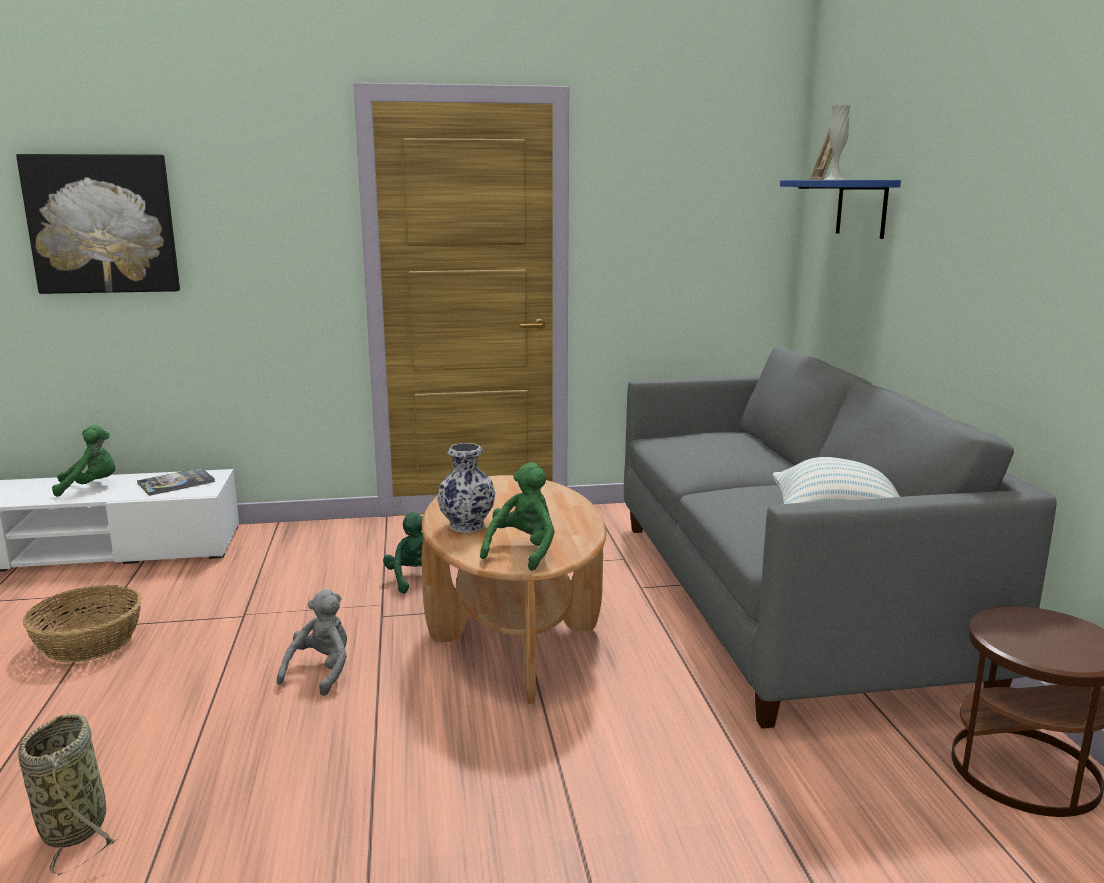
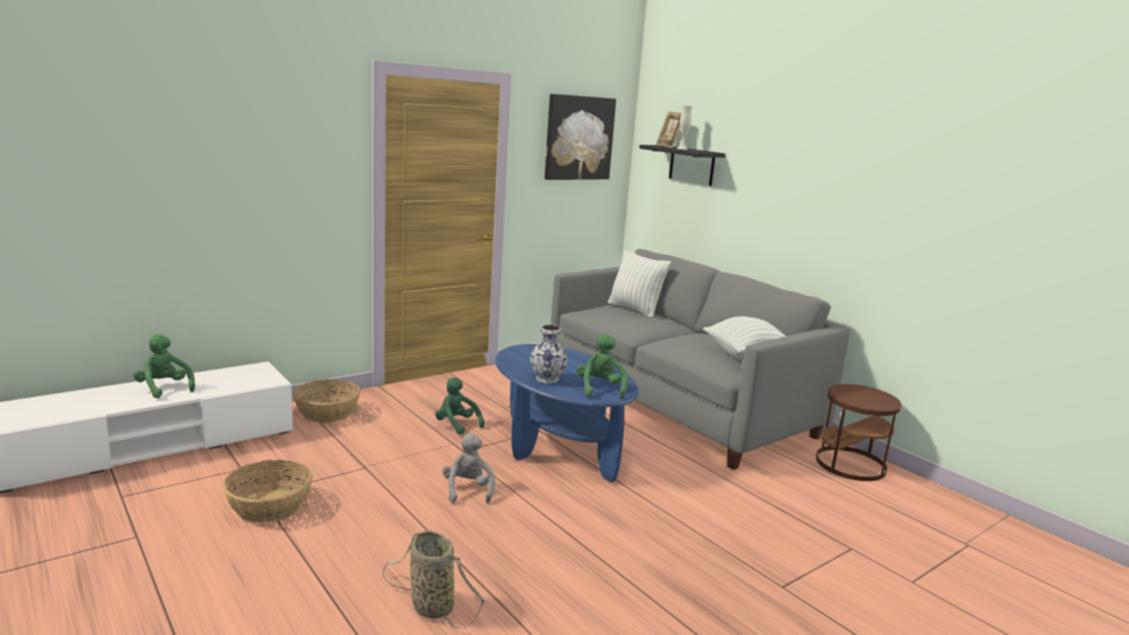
camera: 30 degrees left, 0 degrees up
(91, 487) = (164, 388): green plush toy -> green plush toy turned 90 degrees counterclockwise
(102, 224) = (169, 163): picture -> picture (578, 138)
(176, 483) = (238, 377): book -> none
(289, 540) = (327, 412): none -> basket
(514, 635) = (558, 447): brown coffee table -> blue coffee table
(743, 440) = (635, 309): none -> pillow
(862, 208) = (691, 165): blue shelf -> black shelf

